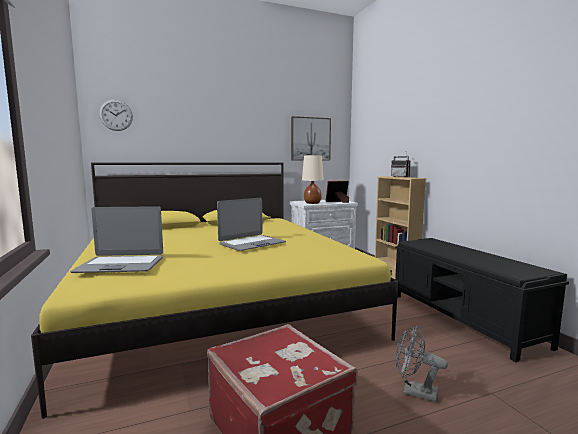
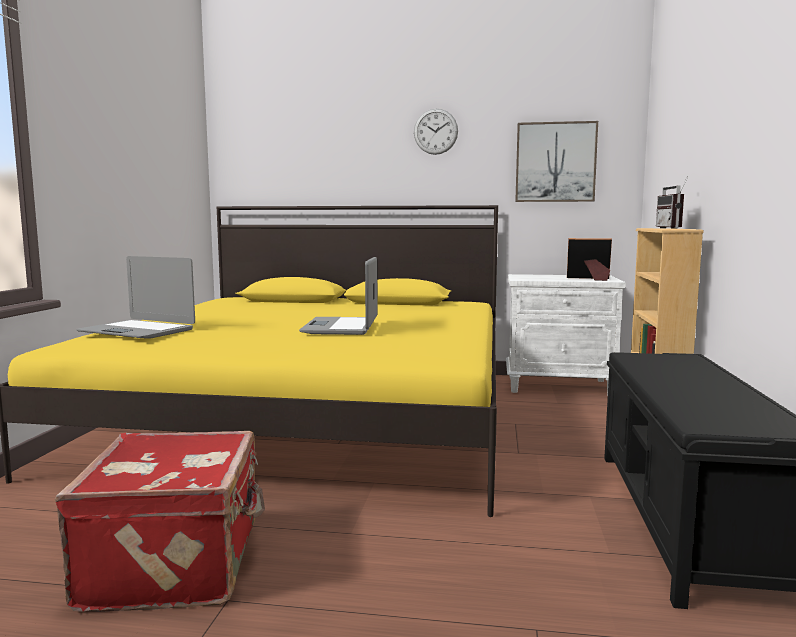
camera: 30 degrees right, 0 degrees up
(116, 115) = (249, 140): wall clock -> wall clock (435, 131)
(251, 243) = (341, 327): laptop -> laptop turned 105 degrees clockwise
(312, 203) = (534, 278): beige table lamp -> none
(414, 392) = (407, 584): grey fan -> none

